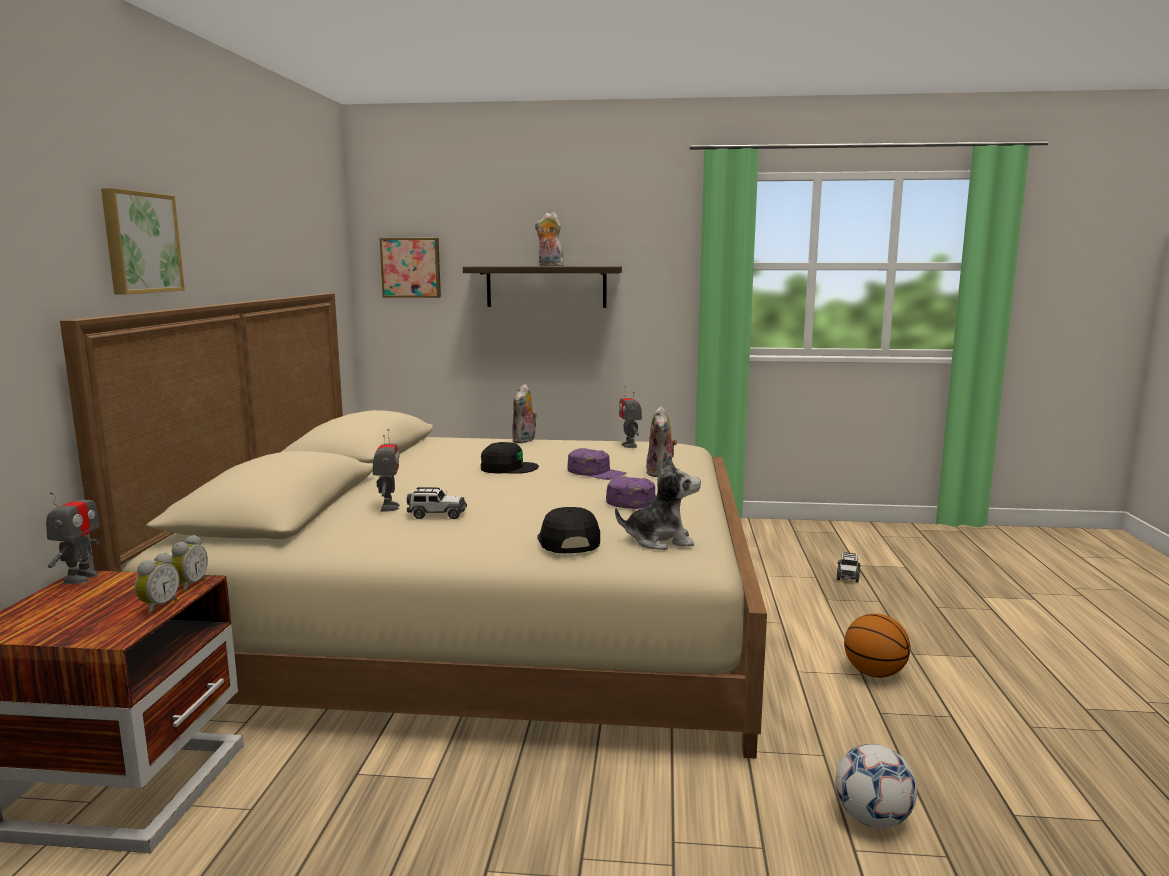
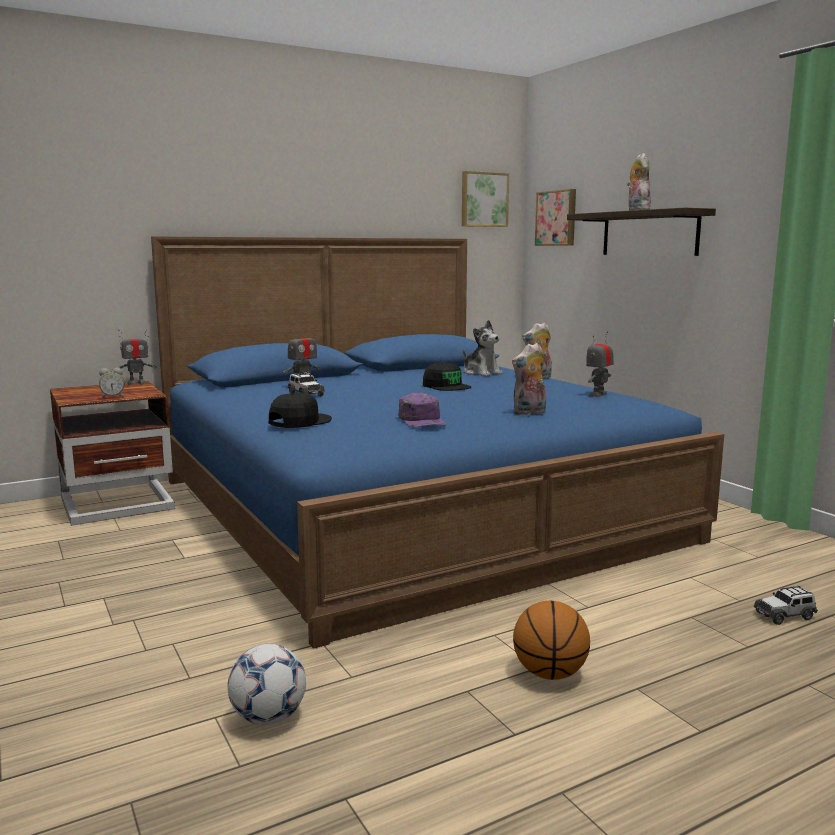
camera: 55 degrees right, 0 degrees up
(140, 243) = (235, 193): picture -> picture (483, 199)
(189, 585) = (145, 394): alarm clock -> none
(487, 614) = (410, 508): beige bed -> blue bed
(597, 473) = (484, 401): purple cap -> none
(660, 540) = (342, 438): plush toy -> plush toy (481, 373)

